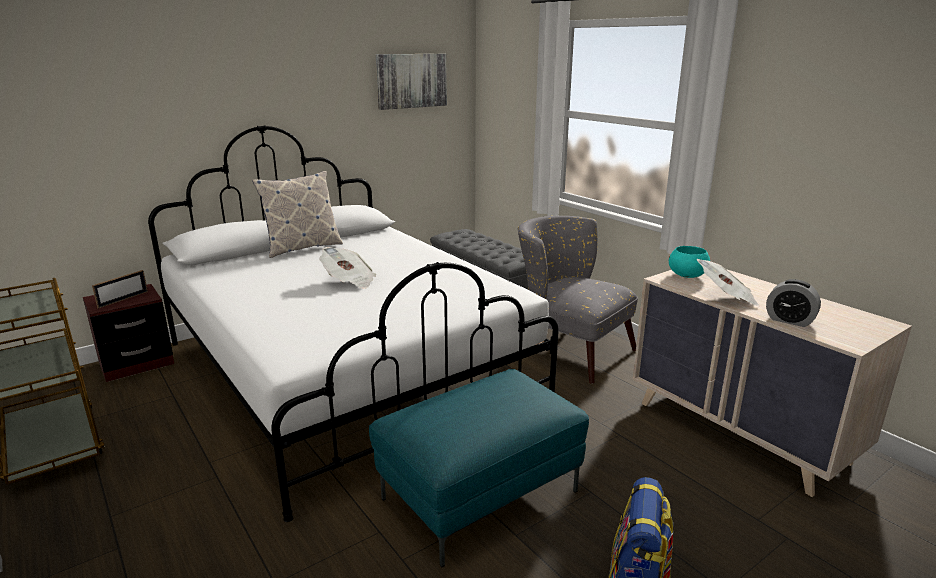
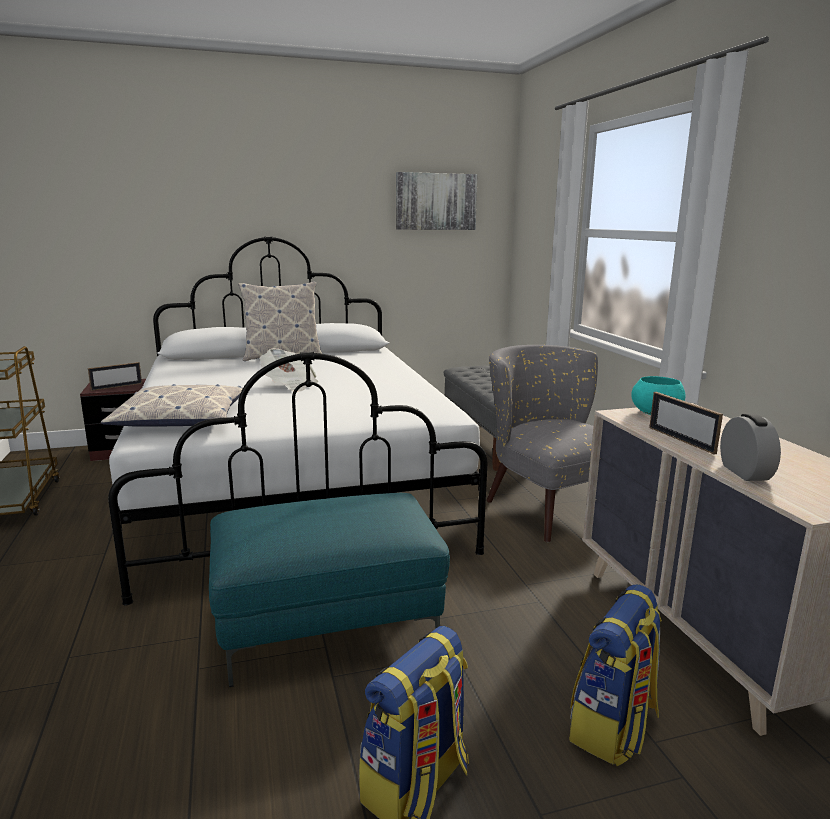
camera: 20 degrees right, 5 degrees down
(292, 336) = (181, 418): none -> pillow
(726, 298) = (681, 440): newspaper -> picture frame
(728, 517) = (613, 728): none -> backpack
(789, 320) = (744, 472): alarm clock -> alarm clock turned 150 degrees counterclockwise

